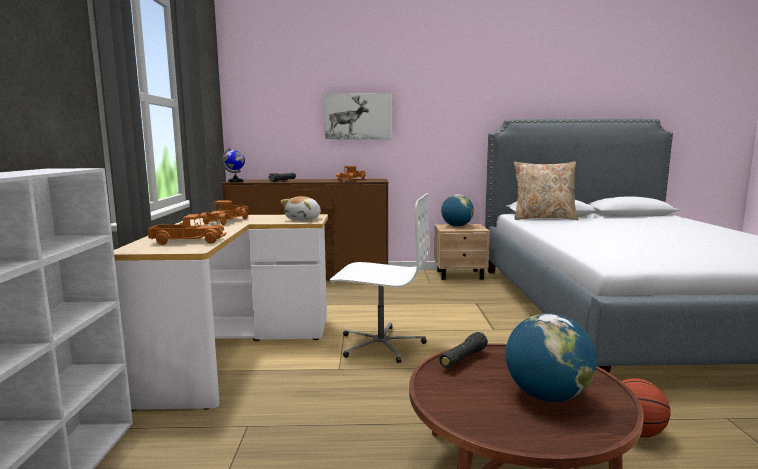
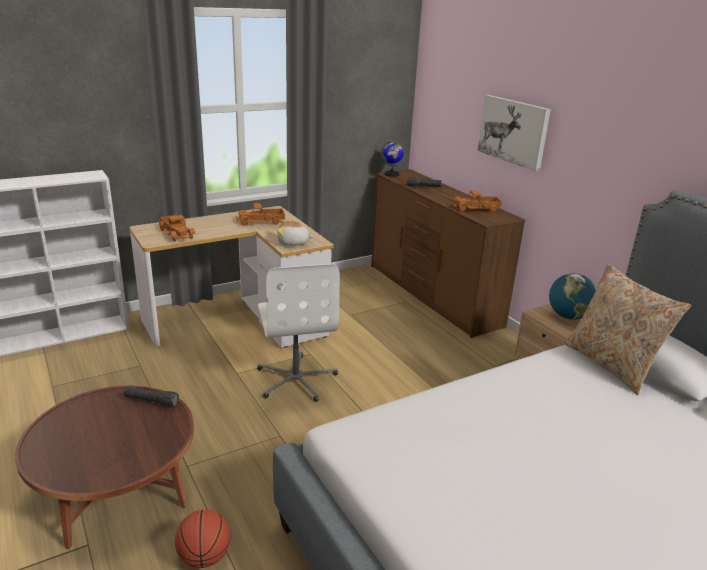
camera: 60 degrees right, 15 degrees up
(547, 396) = (100, 448): globe -> none

